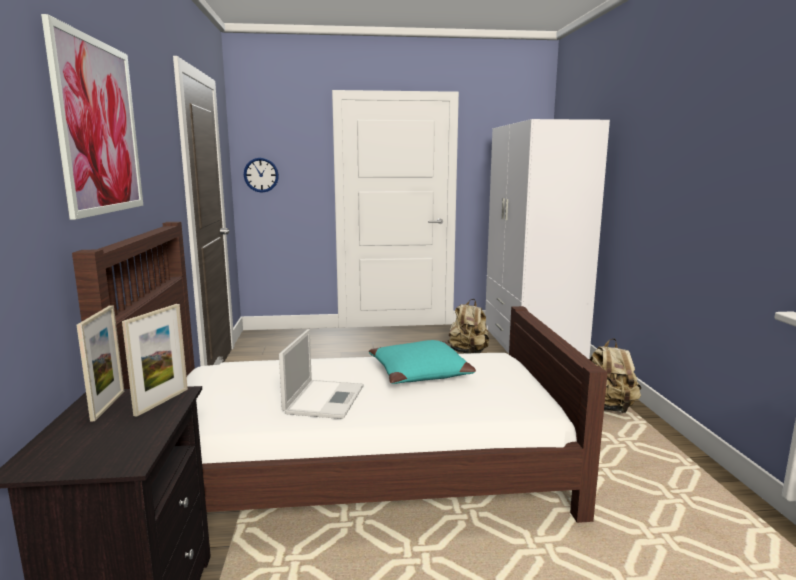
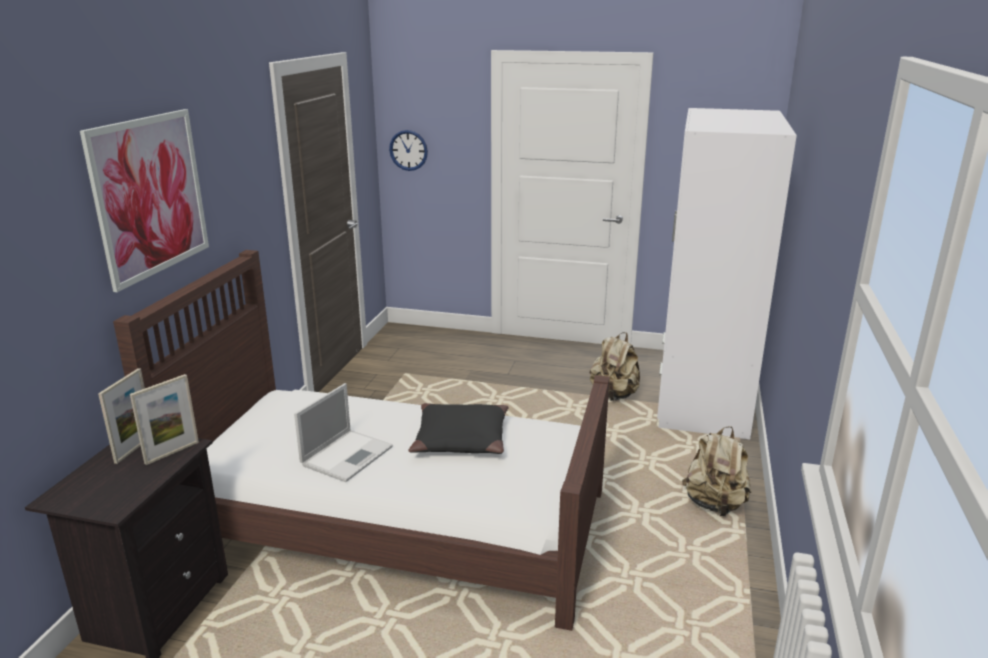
camera: 20 degrees right, 10 degrees up
(420, 373) = (461, 440): turquoise pillow -> black pillow

